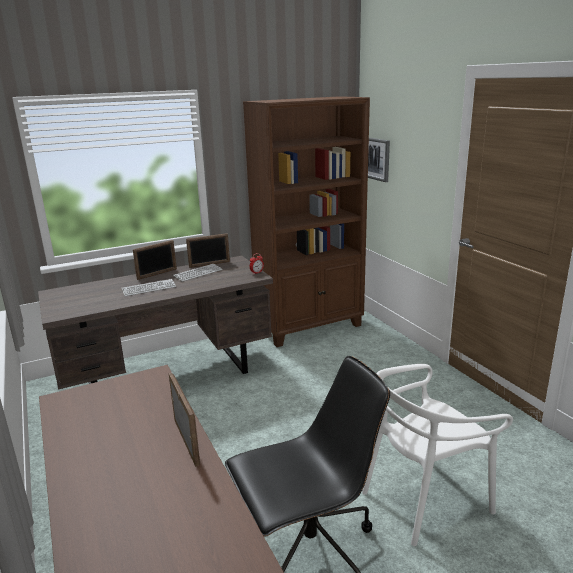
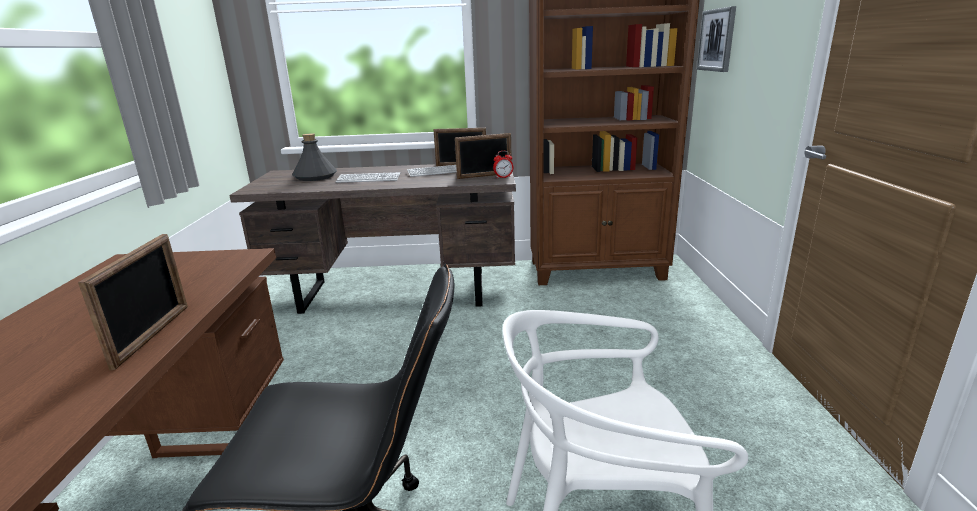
camera: 25 degrees right, 0 degrees up
(95, 292) = (315, 177): none -> grey bottle
(157, 274) = (396, 168): picture frame -> picture frame (484, 176)

